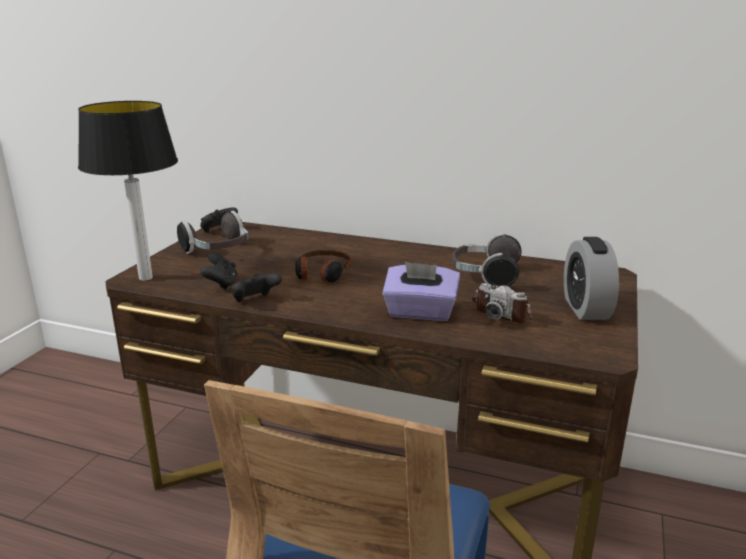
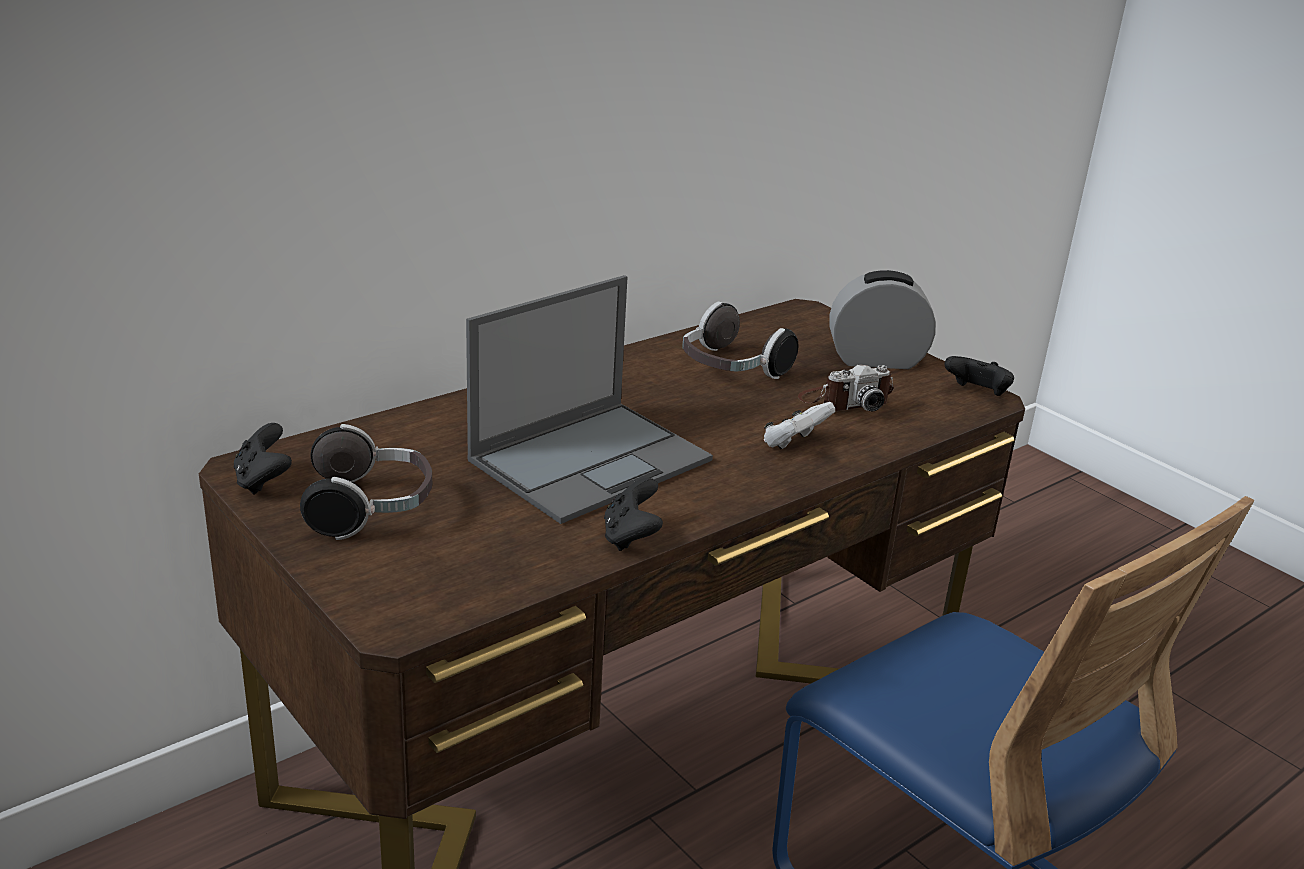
camera: 60 degrees left, 5 degrees up
(146, 277) = (407, 605): table lamp -> none
(221, 284) = (529, 546): black game controller -> black game controller (976, 394)
(322, 274) = (592, 459): headphones -> laptop
(420, 312) = (794, 444): purple tissue box -> white game controller
(585, 308) = (876, 360): alarm clock -> alarm clock turned 150 degrees clockwise

